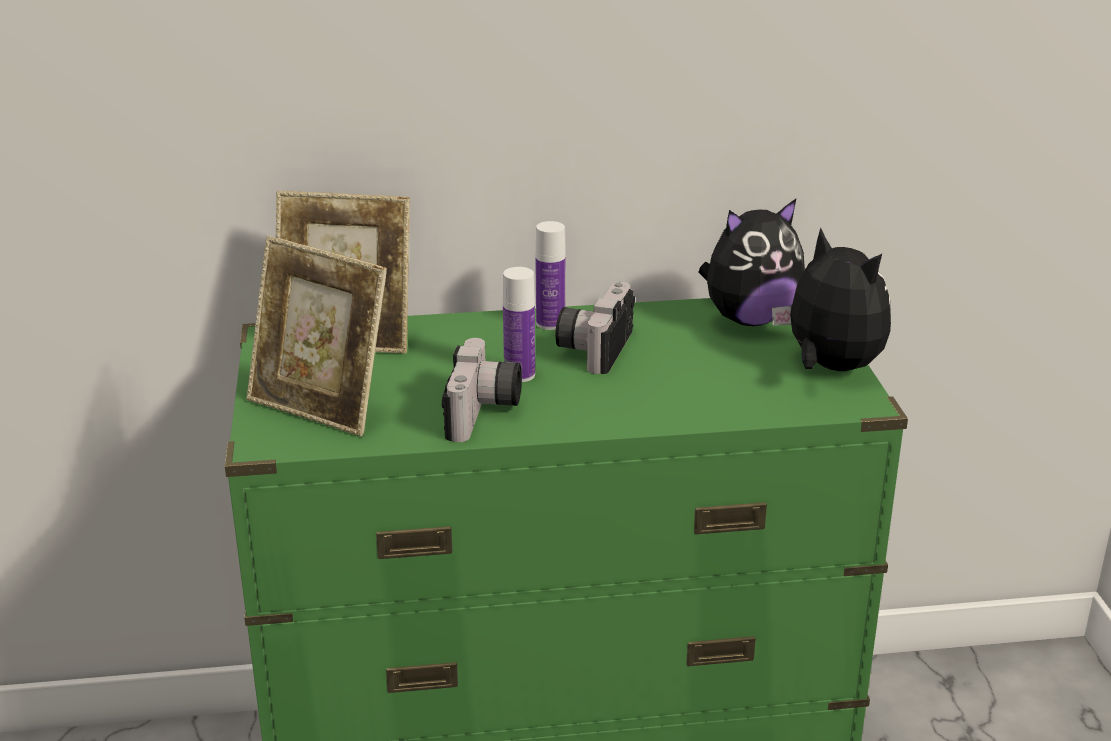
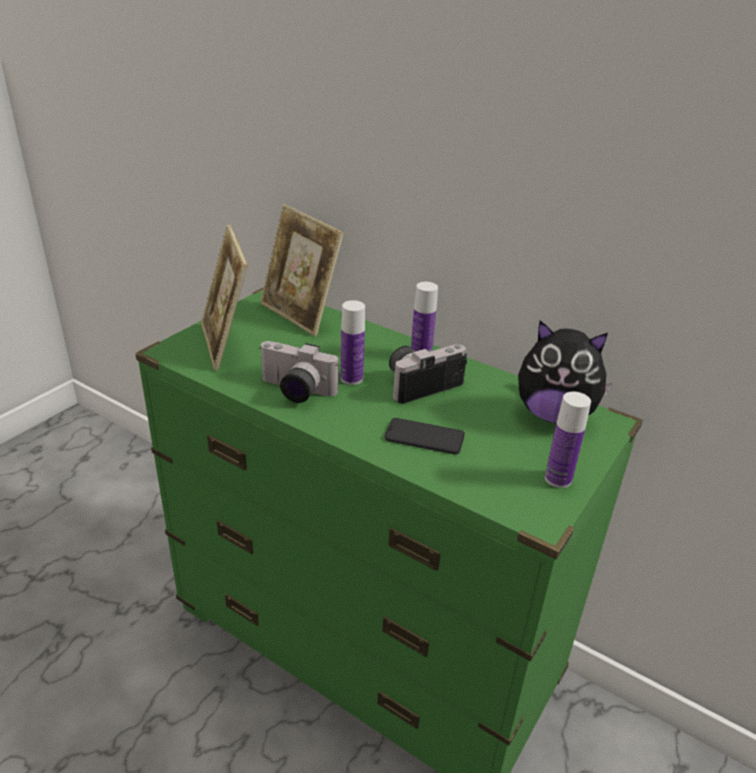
camera: 40 degrees right, 5 degrees up
(485, 413) = (294, 391): camera -> camera turned 60 degrees clockwise
(675, 390) = (424, 437): none -> phone
(829, 367) = (558, 479): plush toy -> bottle

